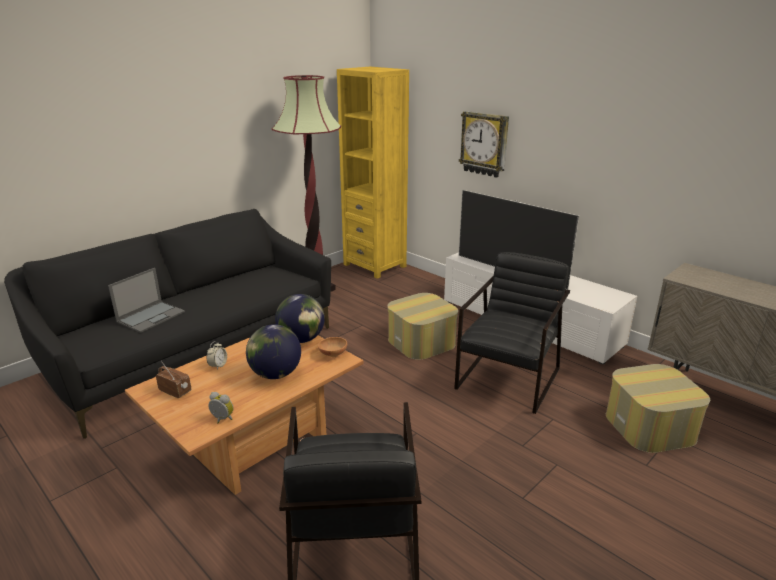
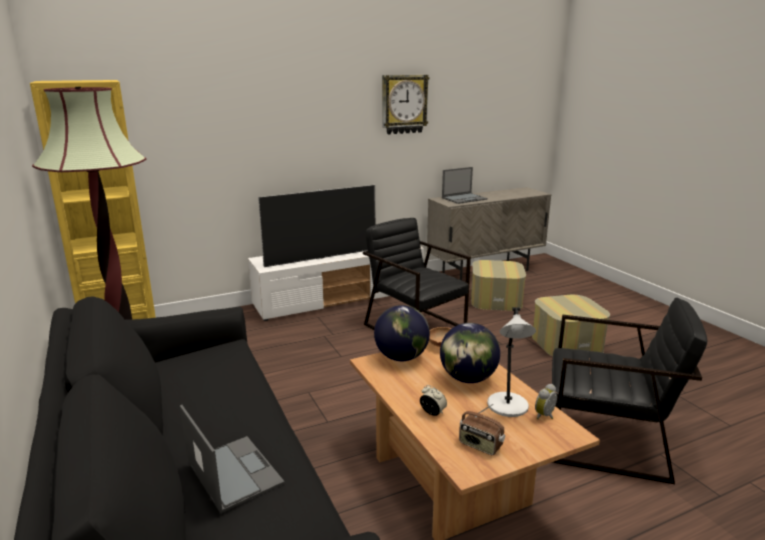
camera: 70 degrees left, 5 degrees down
(175, 391) = (480, 445): radio -> radio turned 105 degrees counterclockwise
(233, 399) = (508, 407): none -> grey table lamp
(421, 341) = (326, 349): ottoman -> ottoman (567, 343)
(484, 144) = (240, 150): wall clock -> wall clock (404, 104)
(723, 282) = (464, 198): none -> laptop

